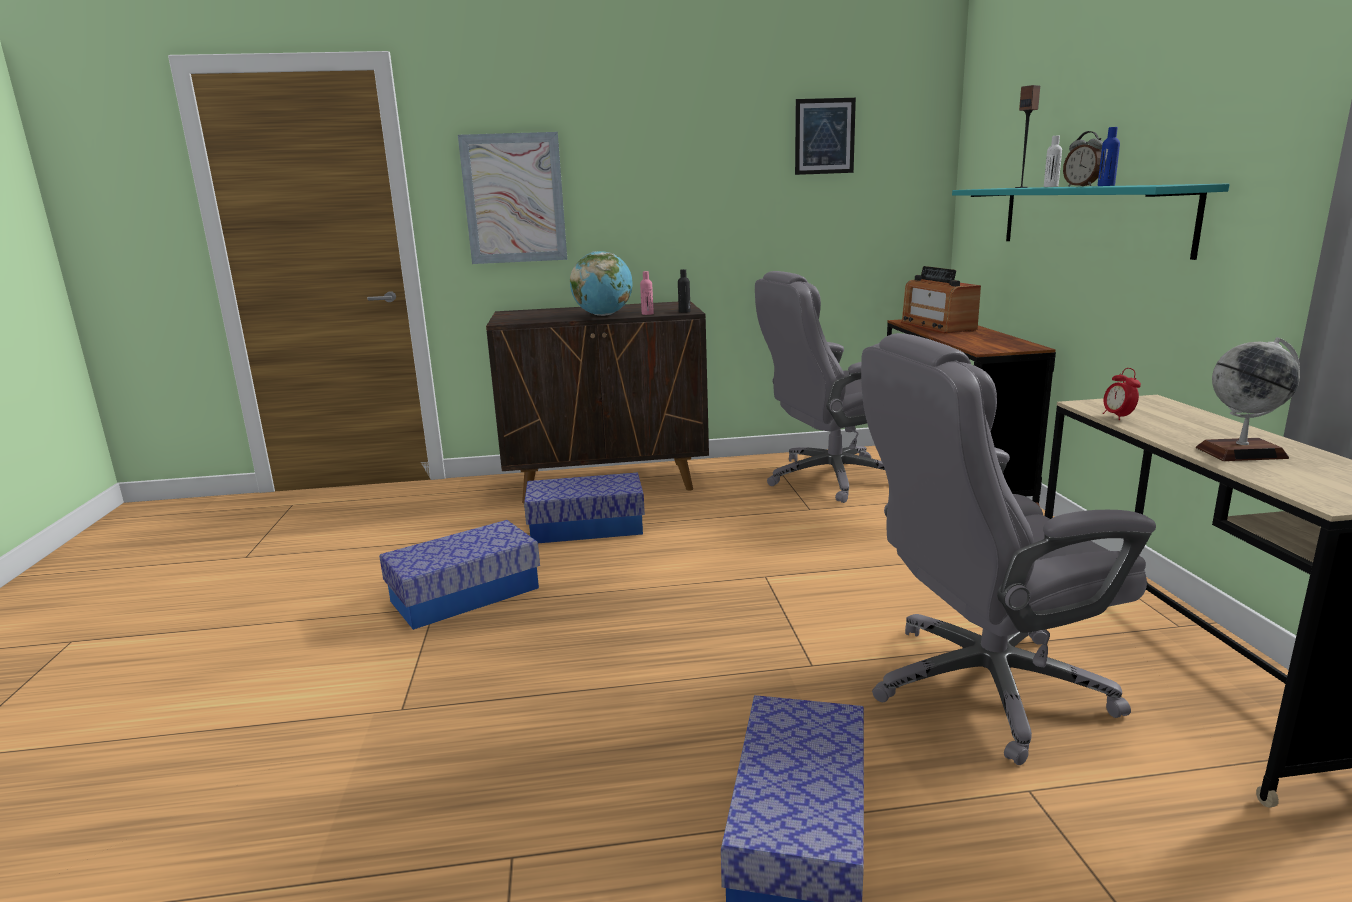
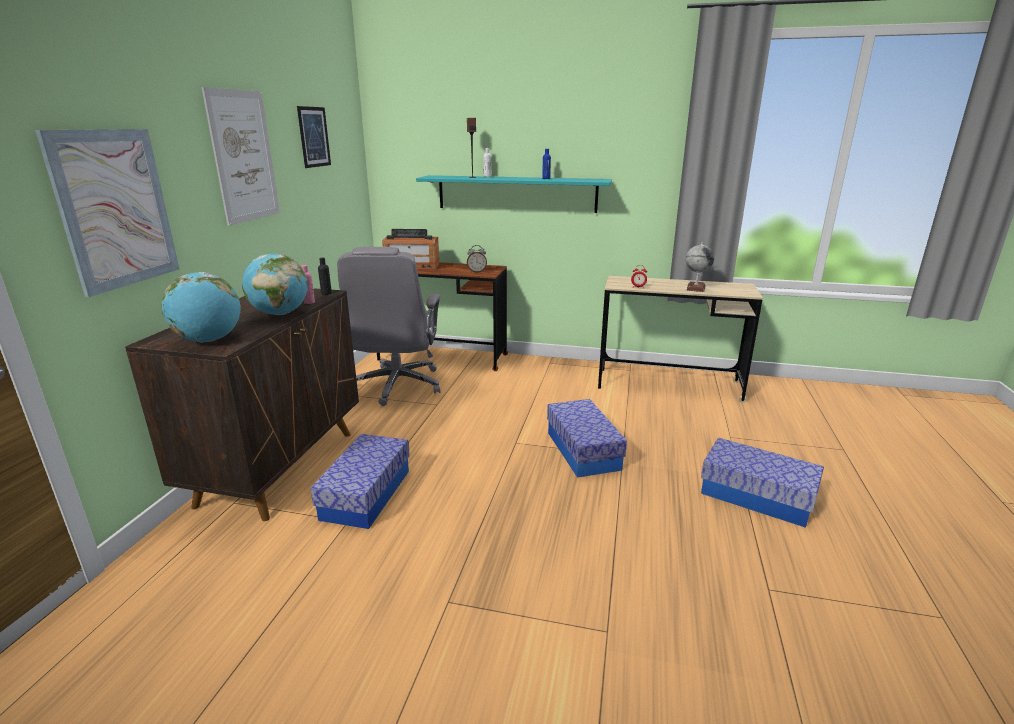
camera: 70 degrees left, 5 degrees up
(465, 594) = (438, 579): storage box -> storage box (582, 450)
(518, 317) = (209, 340): none -> globe
(684, 158) = (244, 156): none -> picture
(982, 687) = (658, 421): grey office chair -> none
(1081, 186) = (520, 177): alarm clock -> alarm clock (477, 272)

